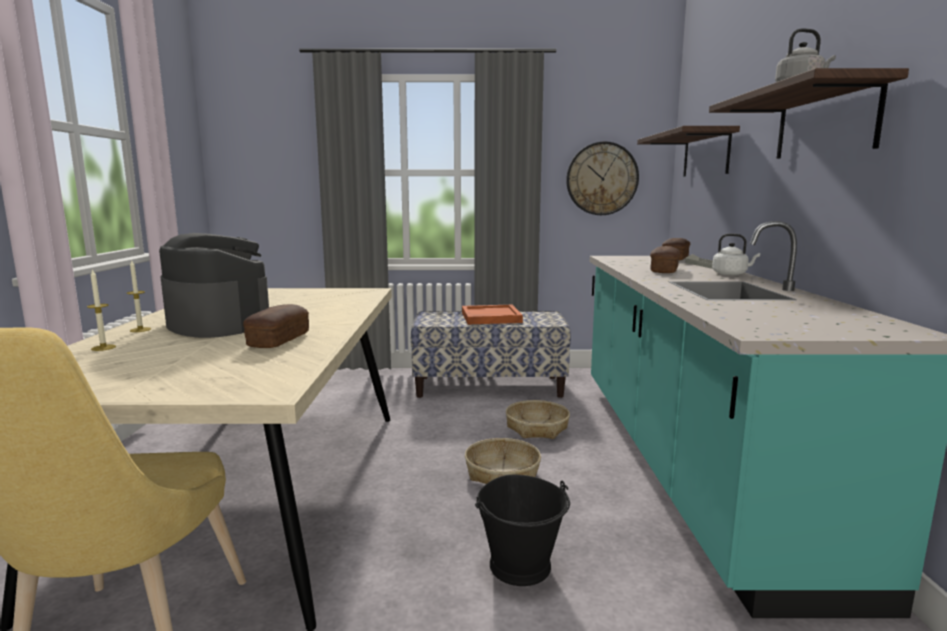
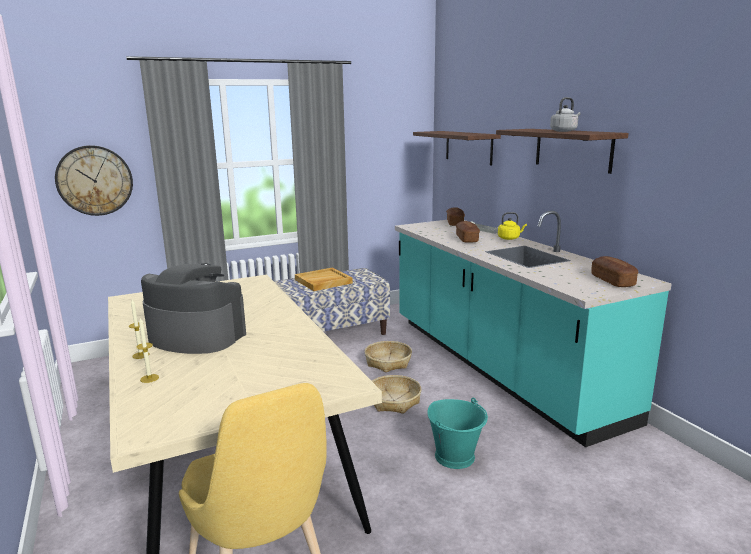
camera: 25 degrees left, 5 degrees up
(279, 340) = (276, 343): bread -> bread (612, 281)
(490, 317) = (323, 281): orange tray -> beige tray
(521, 565) = (455, 456): black bucket -> turquoise bucket
(602, 178) = (385, 161): wall clock -> wall clock (95, 180)
(731, 274) = (509, 238): white kettle -> yellow kettle

